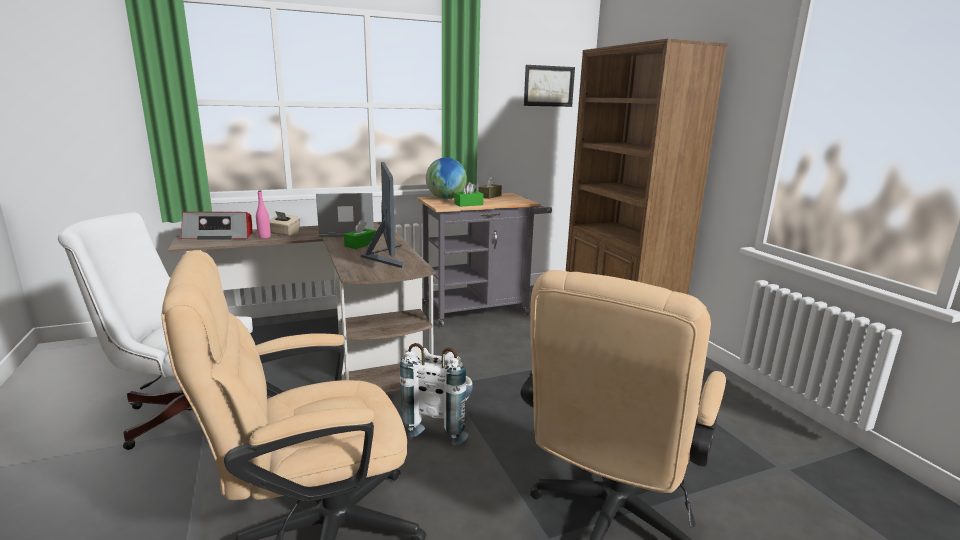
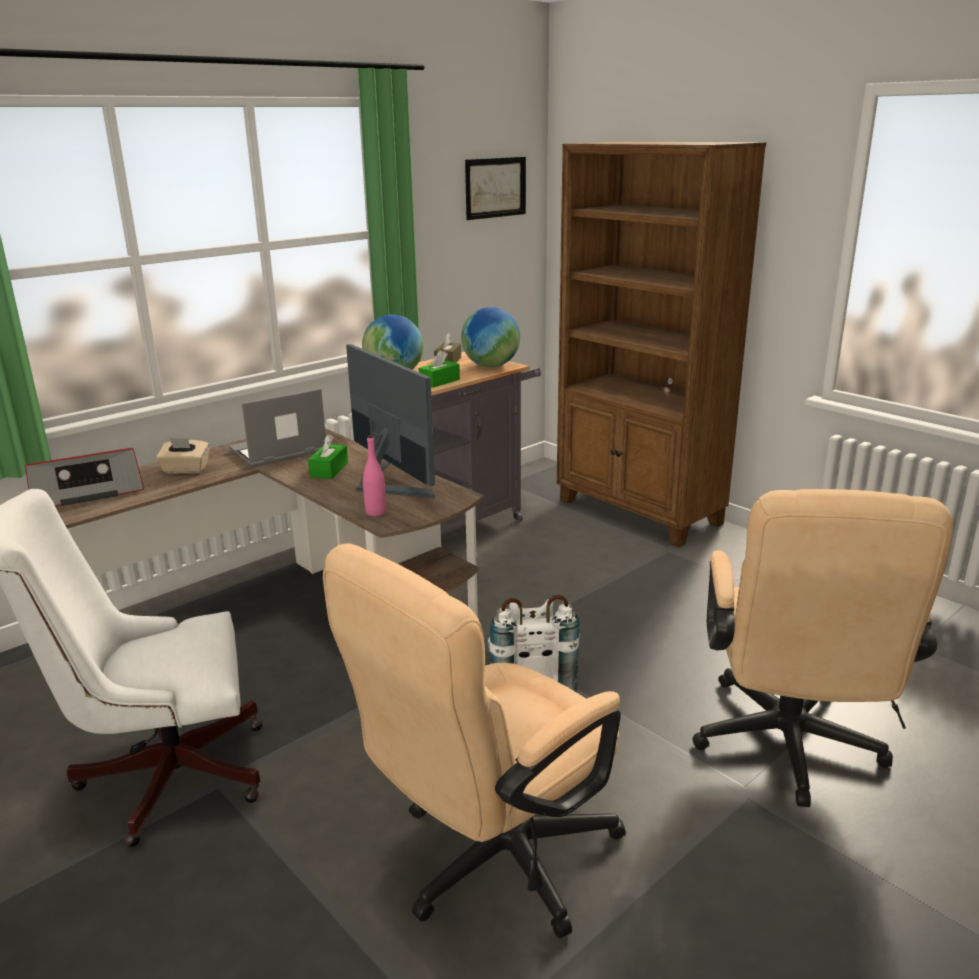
camera: 20 degrees left, 5 degrees up
(264, 237) = (164, 482): pink bottle -> pink bottle (375, 512)
(514, 201) = (491, 366): none -> globe

